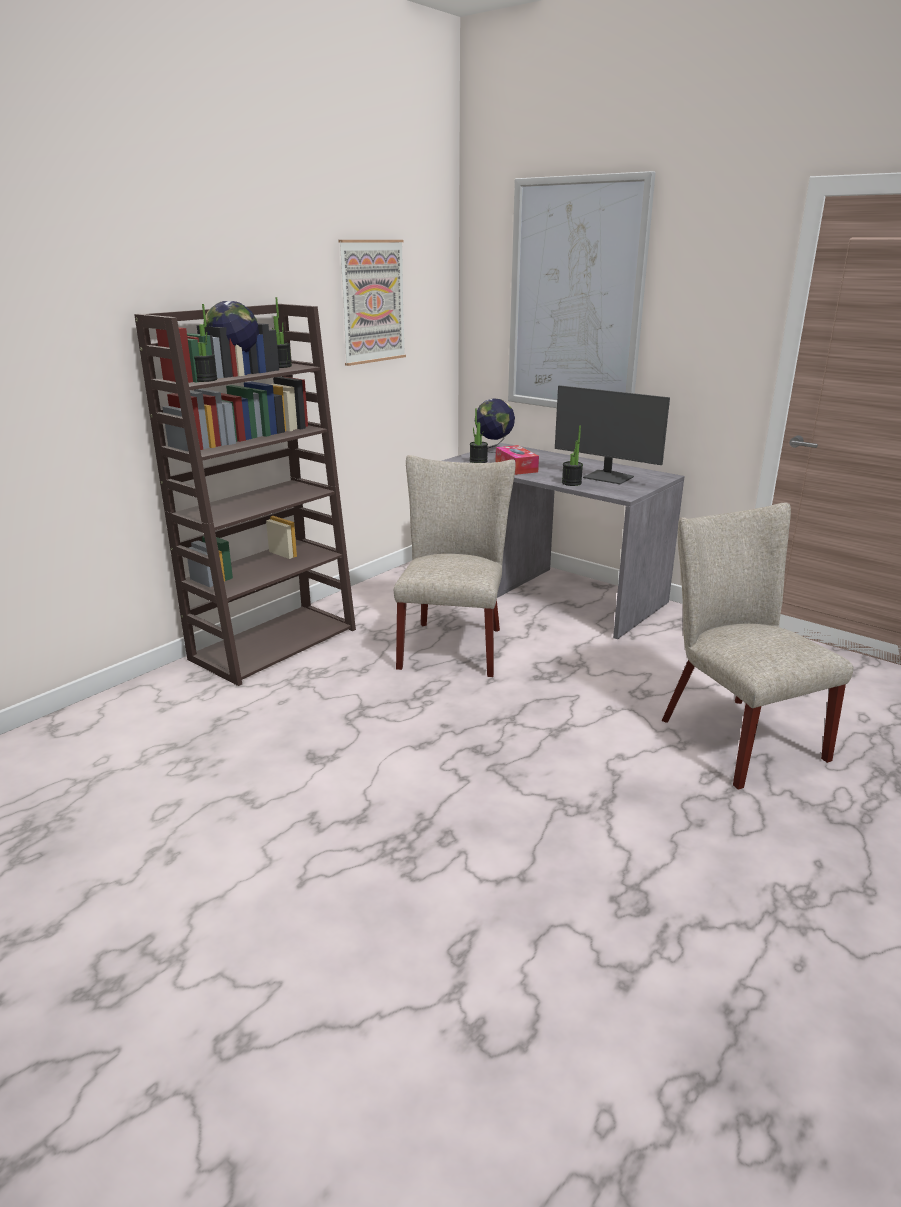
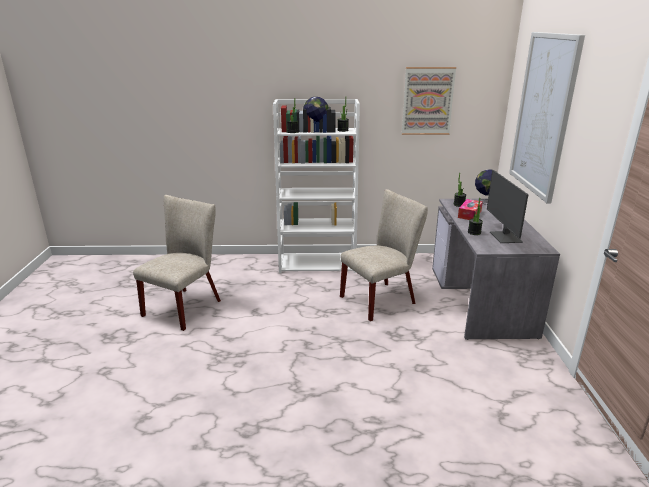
camera: 50 degrees right, 0 degrees up
(275, 643) = (318, 263): brown bookcase -> white bookcase
(732, 734) = (425, 414): beige chair -> beige chair (186, 306)

